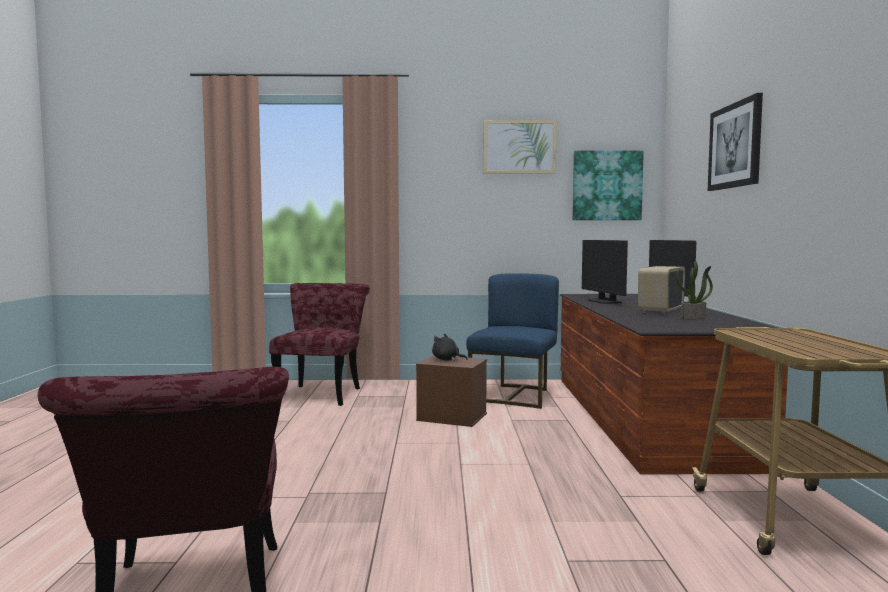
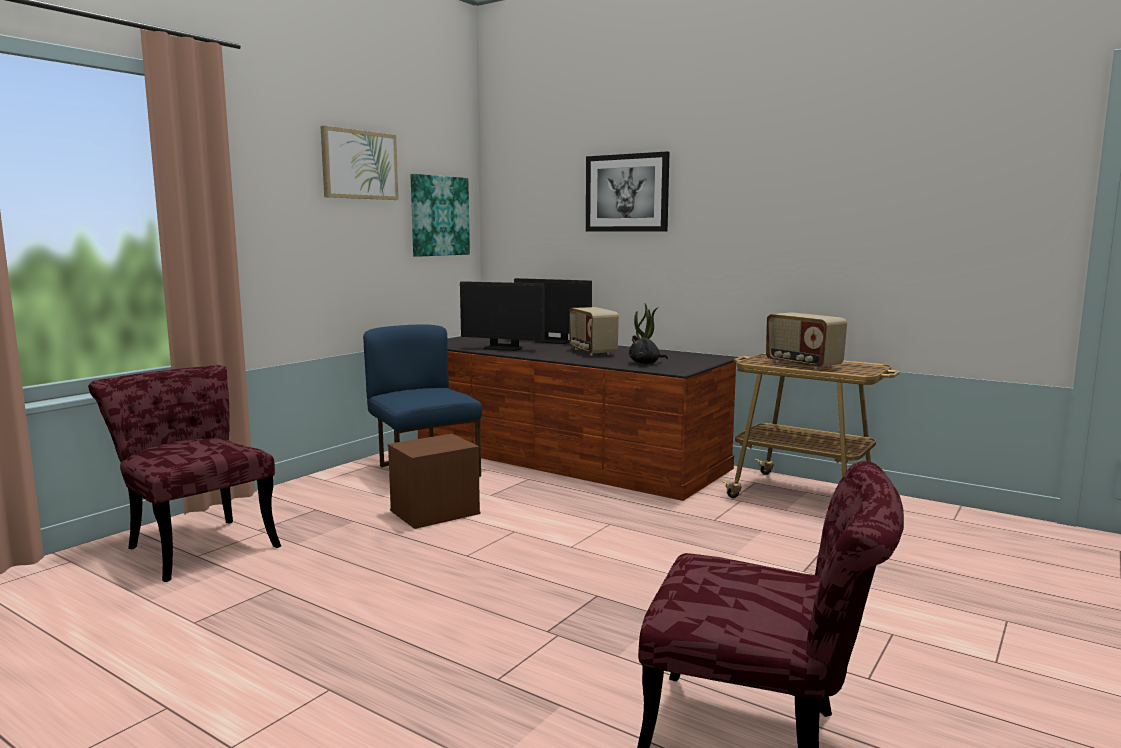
camera: 55 degrees left, 5 degrees up
(447, 360) = (425, 445): black plush toy -> black plush toy (646, 363)
(790, 340) = (802, 364): none -> radio

